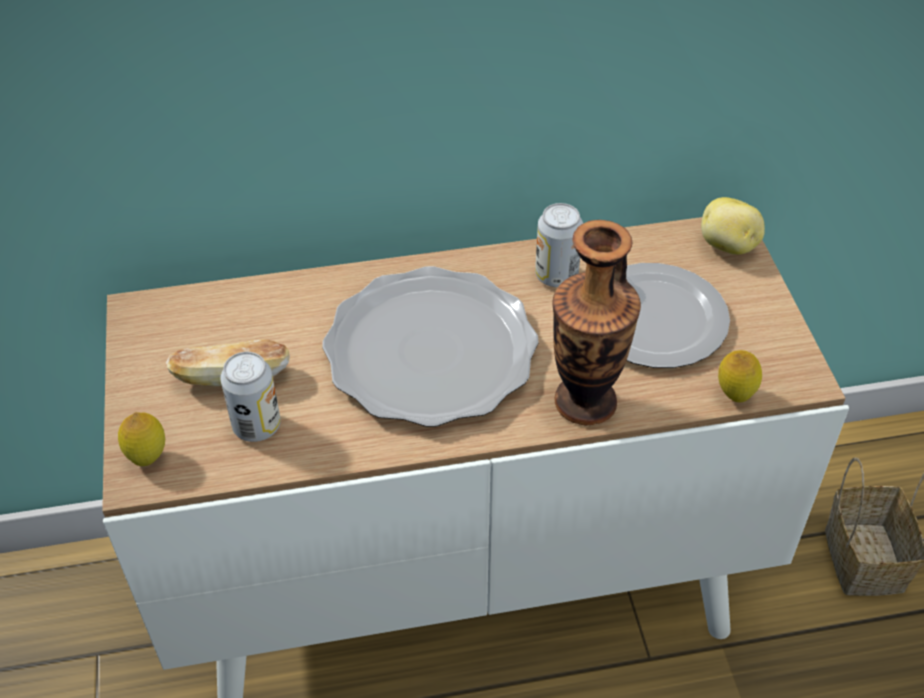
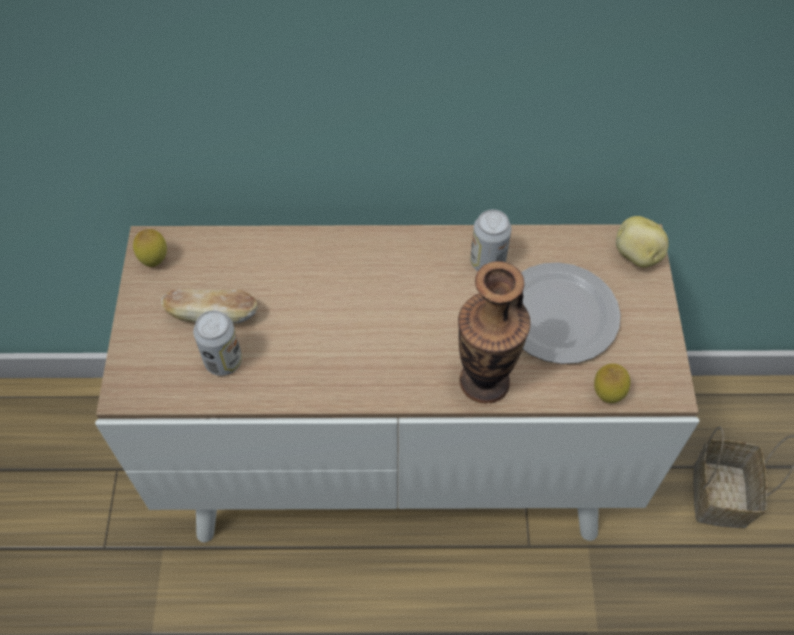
camera: 10 degrees right, 10 degrees up
(148, 458) = (137, 375): lemon -> lemon (155, 261)
(430, 350) = (371, 315): plate -> none

